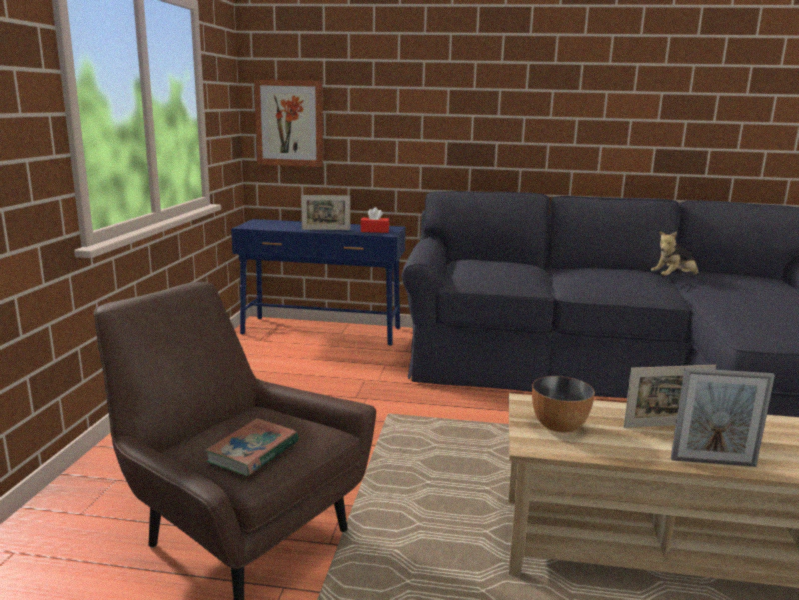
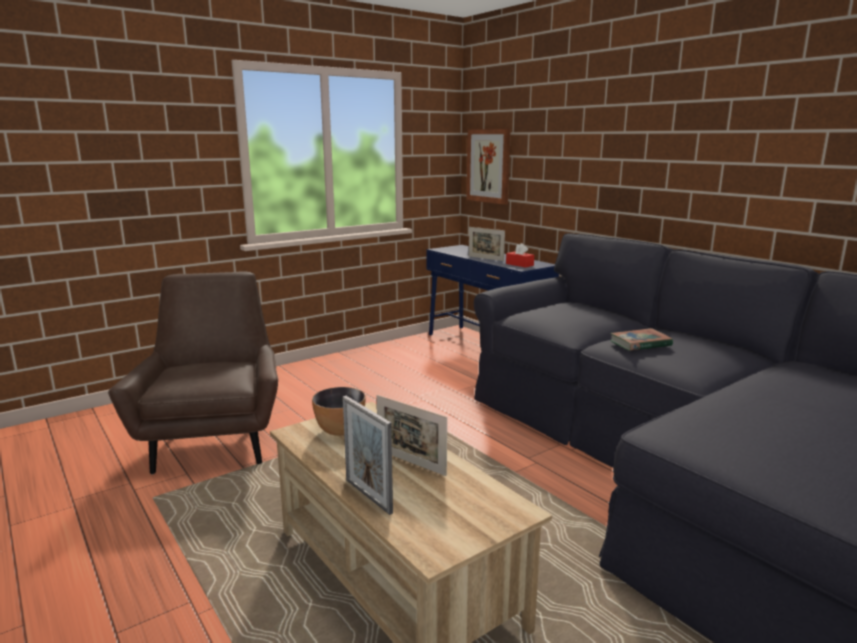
camera: 45 degrees right, 0 degrees up
(253, 452) = (182, 378): book -> book (640, 343)
(674, 278) = (754, 363): plush toy -> none

